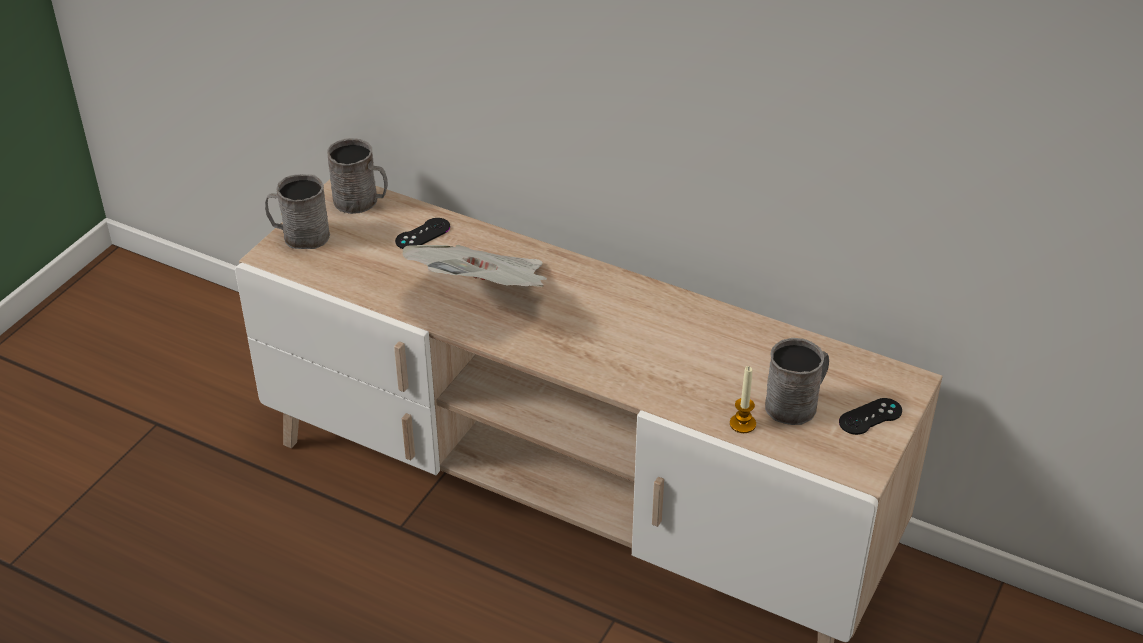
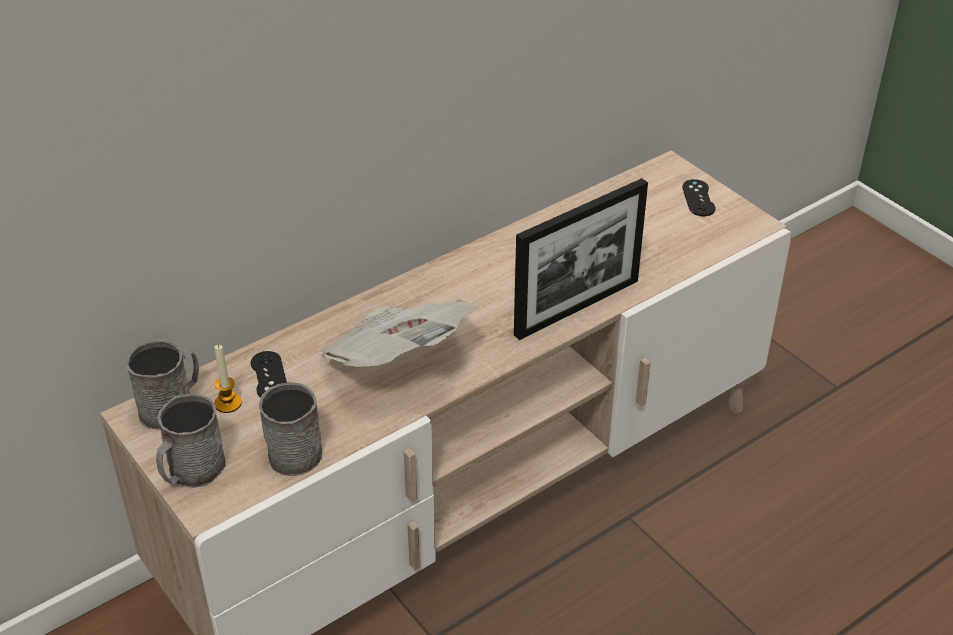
camera: 65 degrees left, 0 degrees up
(626, 378) = (577, 307): none -> picture frame
(742, 424) = (671, 263): candle -> candle (228, 403)
(796, 403) = (663, 228): grey mug -> grey mug (294, 448)

